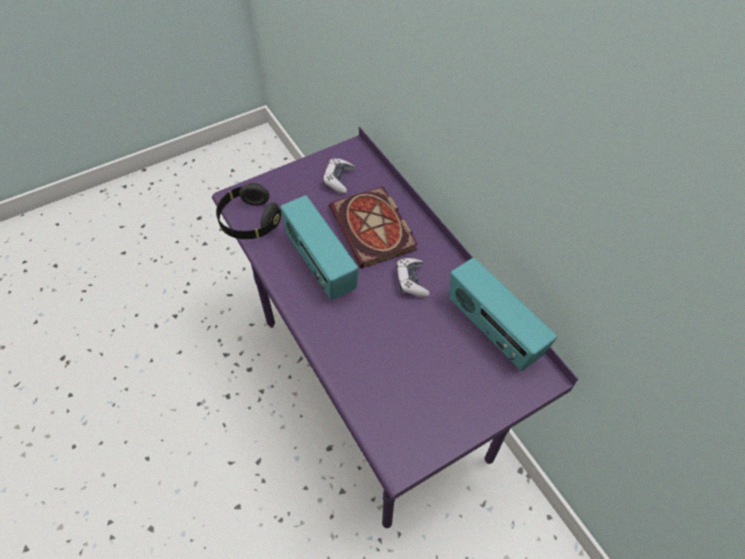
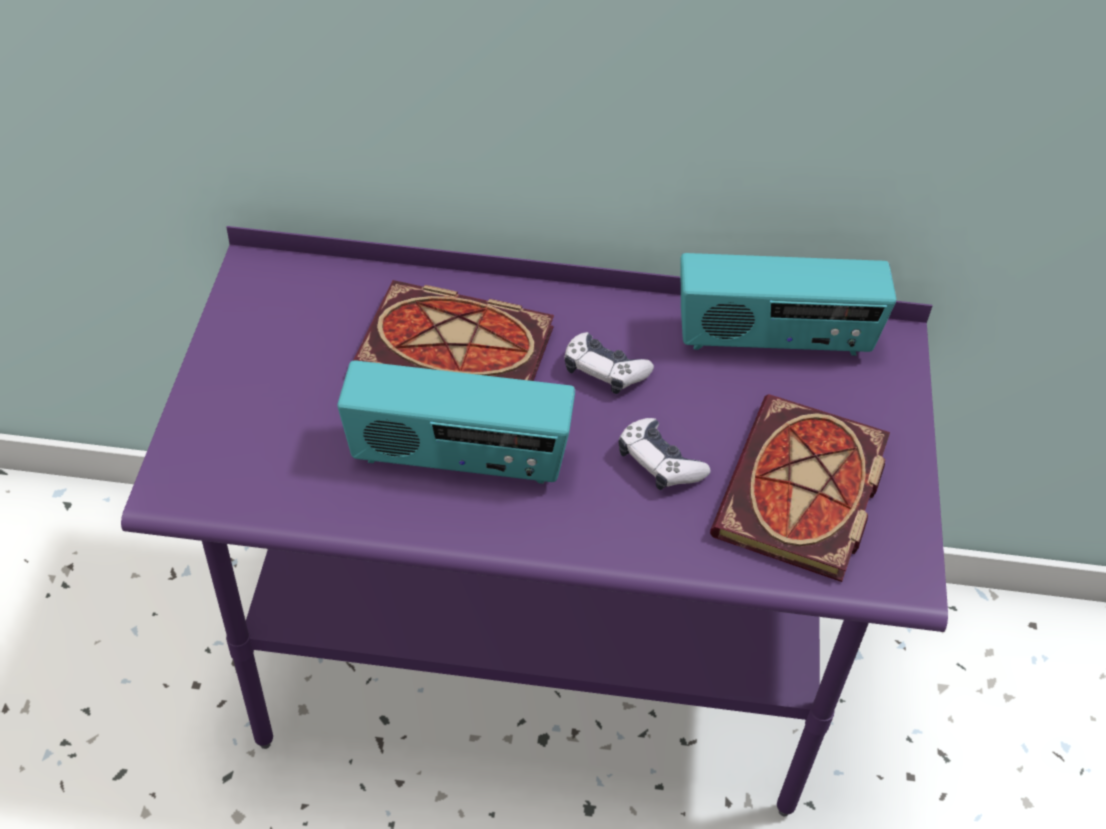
camera: 55 degrees left, 5 degrees down
(249, 221) = (257, 500): black headphones -> none
(338, 179) = (301, 328): game controller -> game controller (659, 463)
(412, 394) = (803, 496): none -> book

